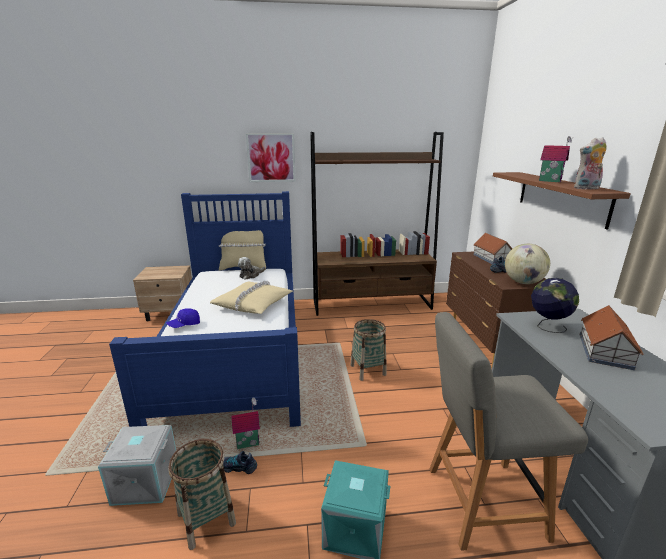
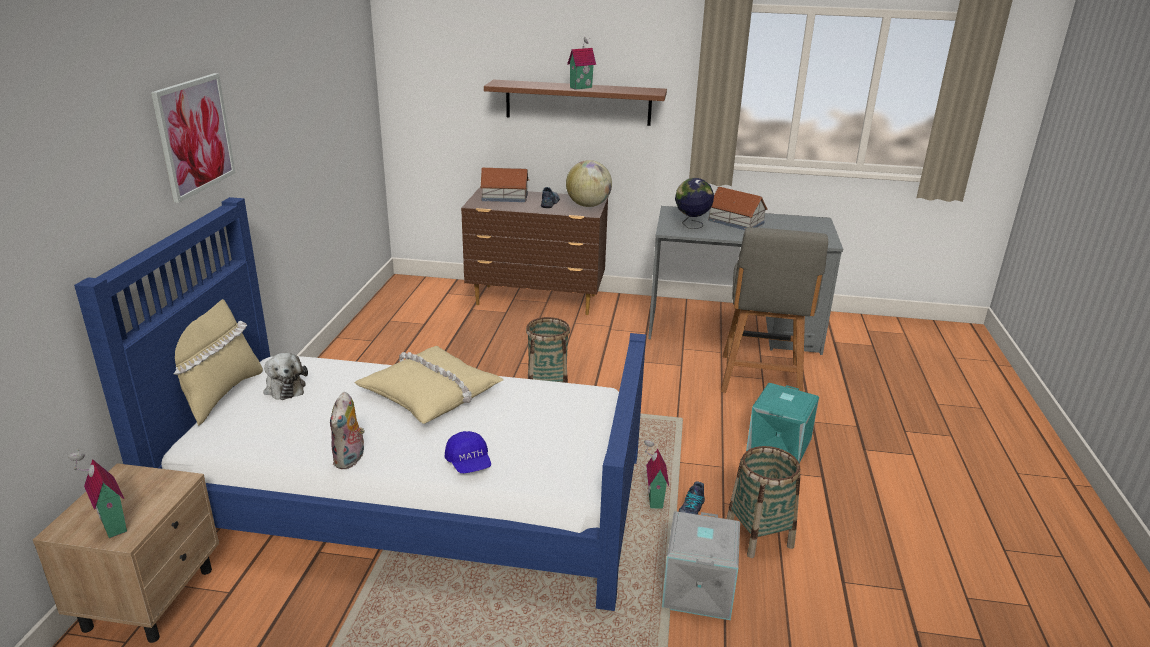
camera: 75 degrees left, 5 degrees up
(150, 273) = (110, 525): none -> toy house
(372, 304) = (366, 345): brown bookcase -> none
(586, 188) = (638, 91): plush toy -> plush toy (350, 460)

